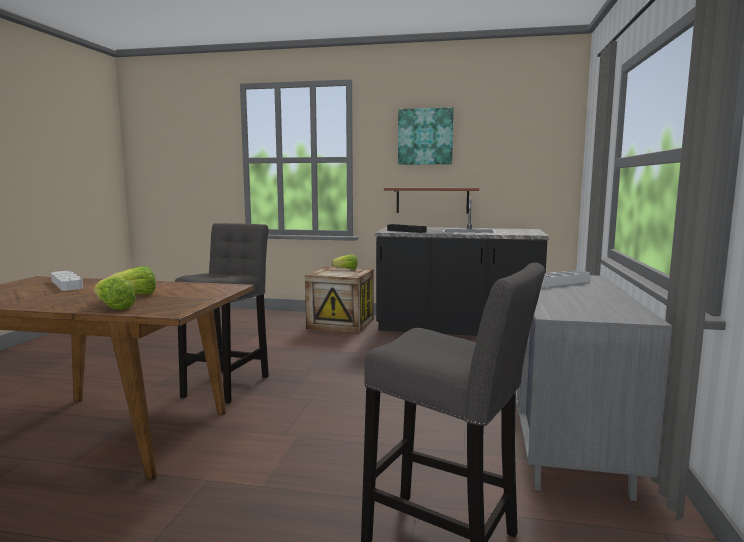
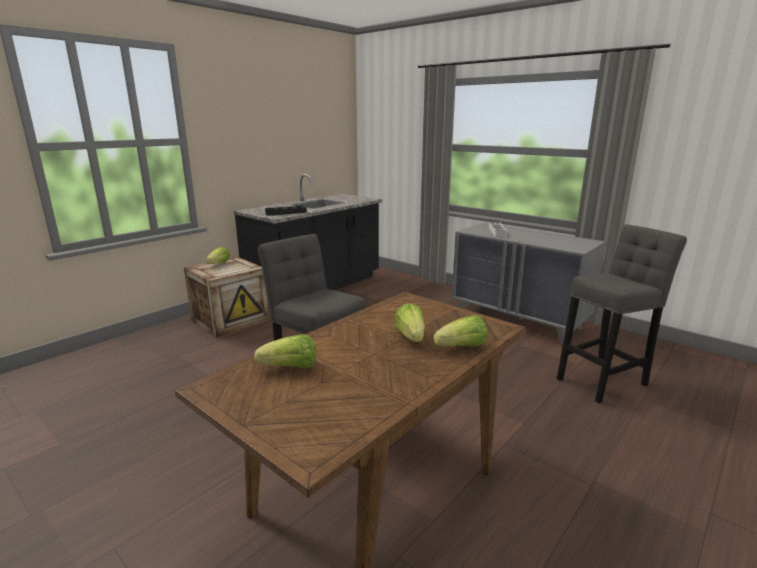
camera: 60 degrees left, 10 degrees up
(67, 284) = (291, 368): grey tray -> lettuce
(425, 136) = (254, 116): picture -> none
(432, 200) = (266, 179): brown shelf -> none

